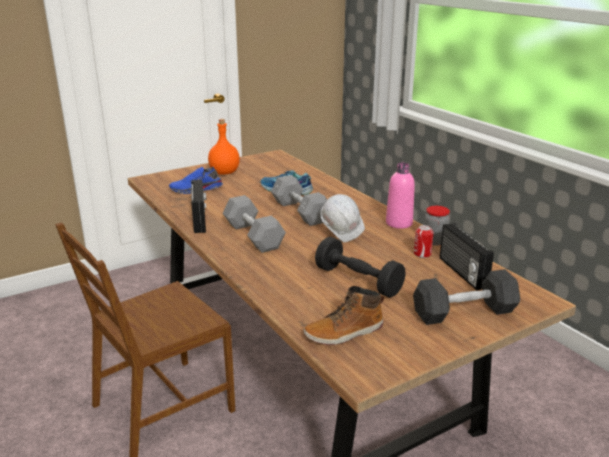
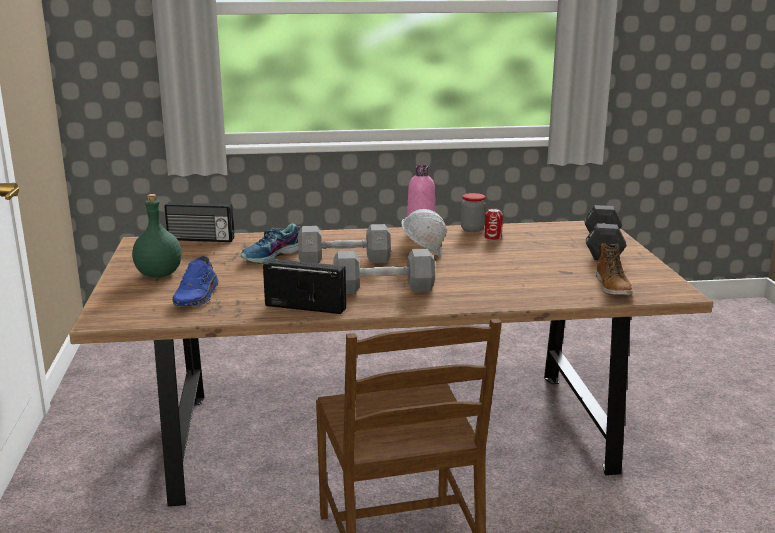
camera: 65 degrees left, 5 degrees down
(225, 172) = (159, 274): orange bottle -> green bottle
(358, 281) = (525, 267): black dumbbell -> none
(461, 272) = (537, 234): radio -> radio (200, 239)

